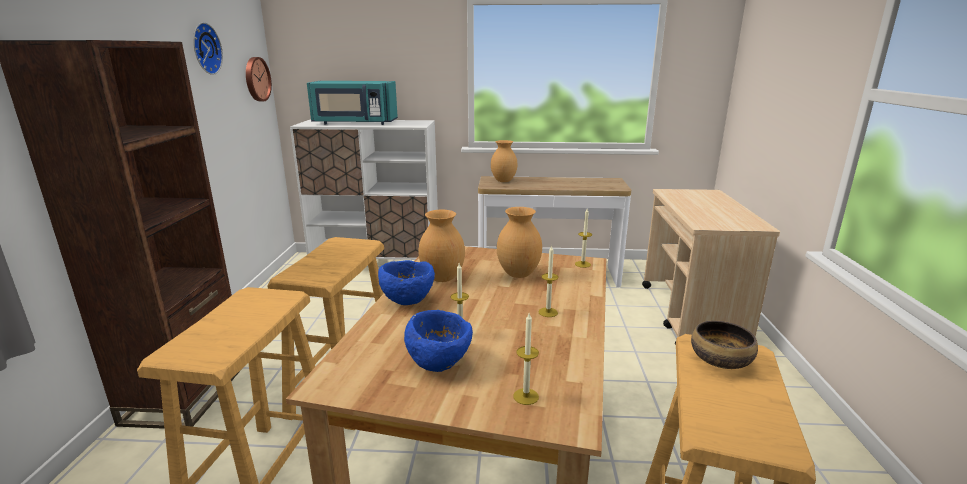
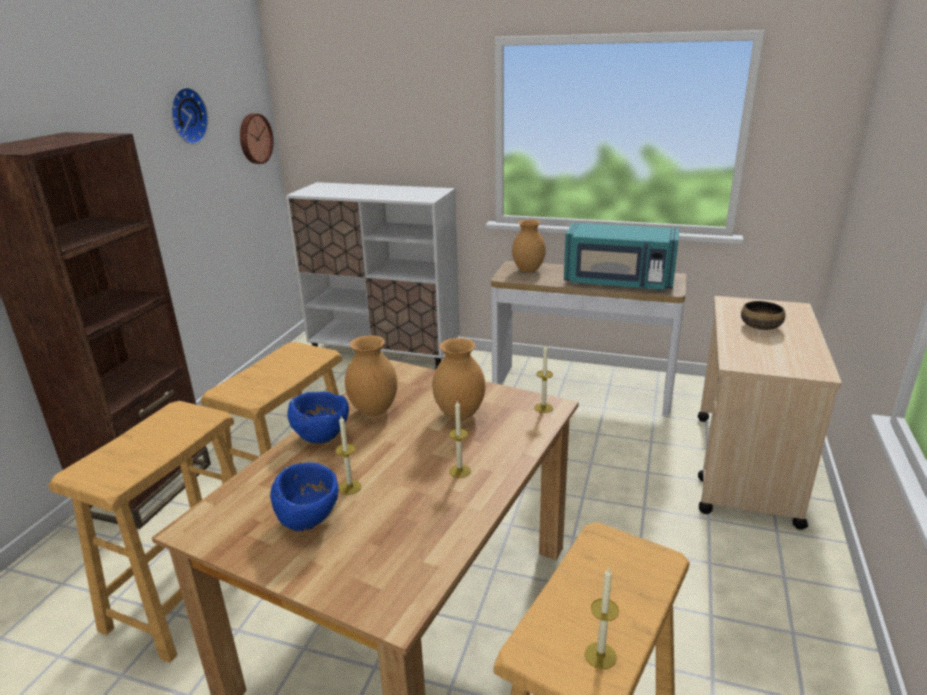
camera: 15 degrees right, 5 degrees up
(354, 123) = (359, 191): turquoise microwave -> turquoise microwave (618, 283)
(526, 396) = (370, 573): candle -> candle (600, 655)
(720, 360) = (611, 564): bowl -> bowl (760, 326)

